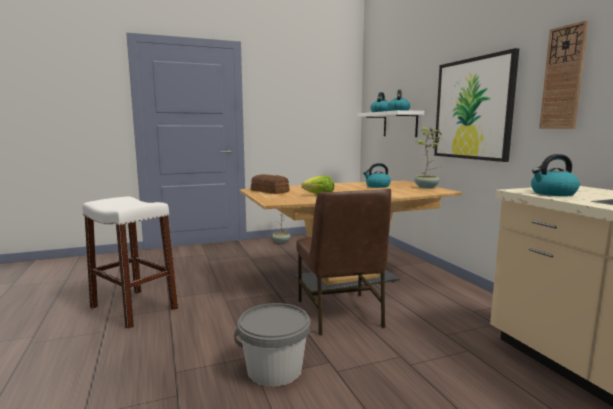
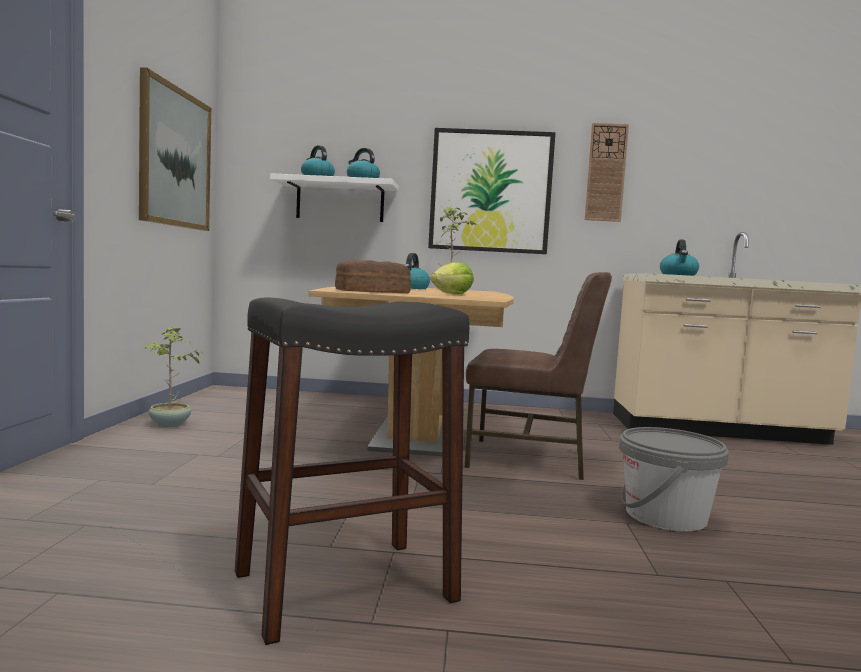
camera: 65 degrees left, 5 degrees down
(134, 308) = (345, 586): white stool -> black stool
(315, 113) = (175, 158): none -> picture

